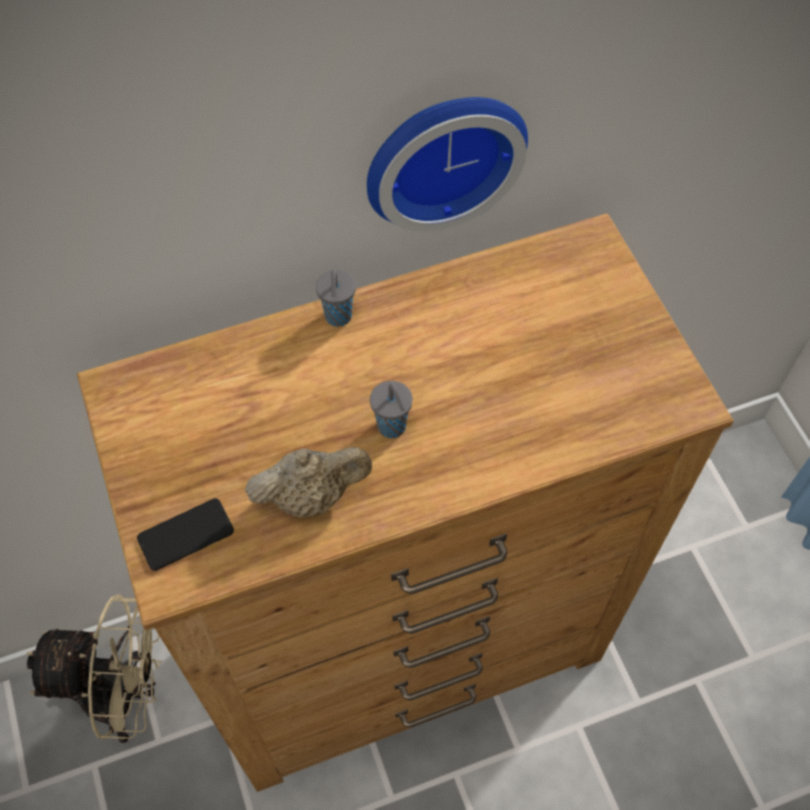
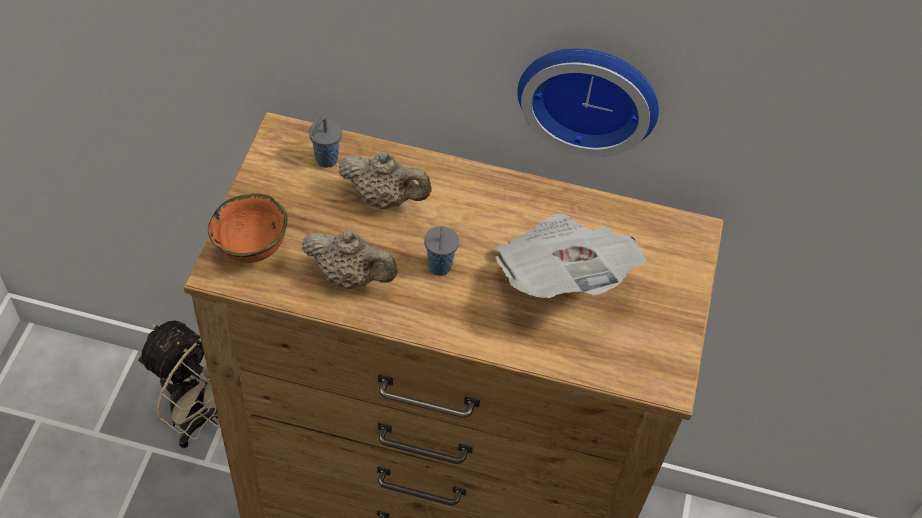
camera: 30 degrees right, 5 degrees down
(186, 535) = (252, 250): phone -> orange bowl
(279, 389) = (384, 198): none -> beige teapot
(338, 318) = (462, 176): grey cup -> grey cup (325, 160)
(514, 360) = (562, 276): none -> newspaper

